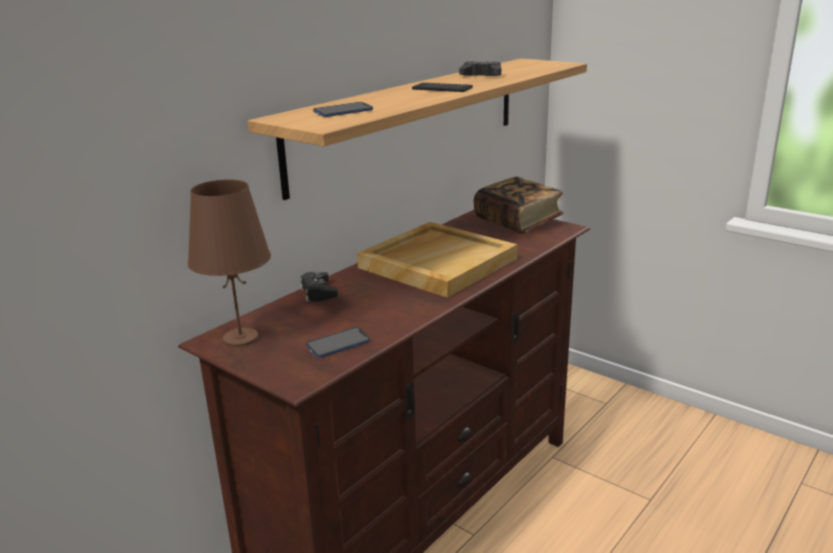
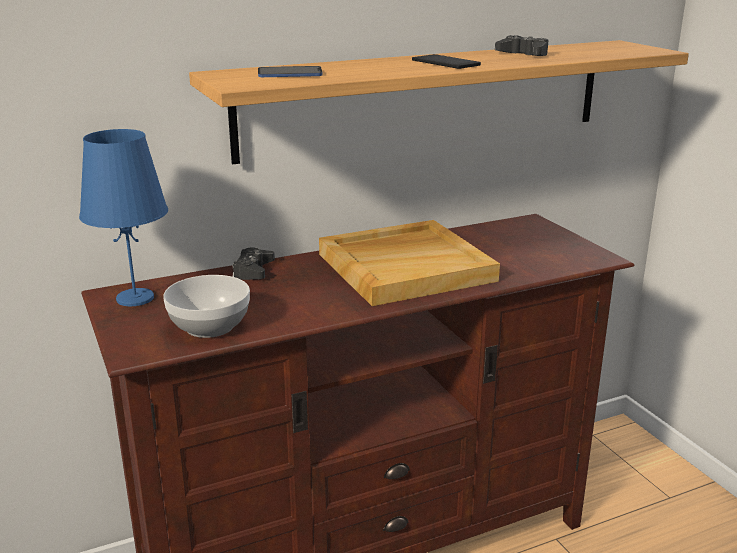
camera: 25 degrees right, 0 degrees up
(241, 338) = (135, 298): brown table lamp -> blue table lamp
(338, 344) = (210, 327): phone -> bowl
(517, 222) = (549, 240): book -> none

